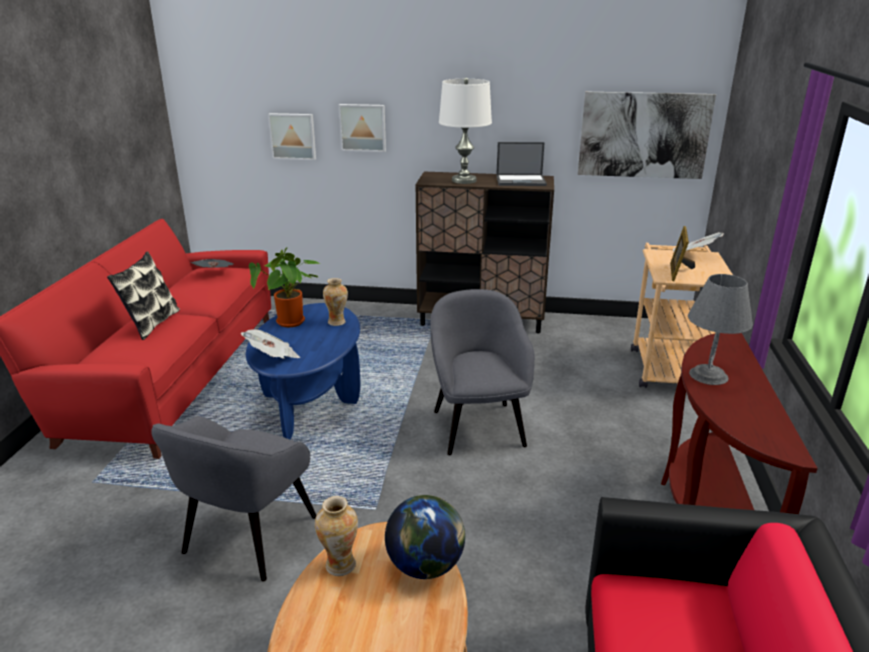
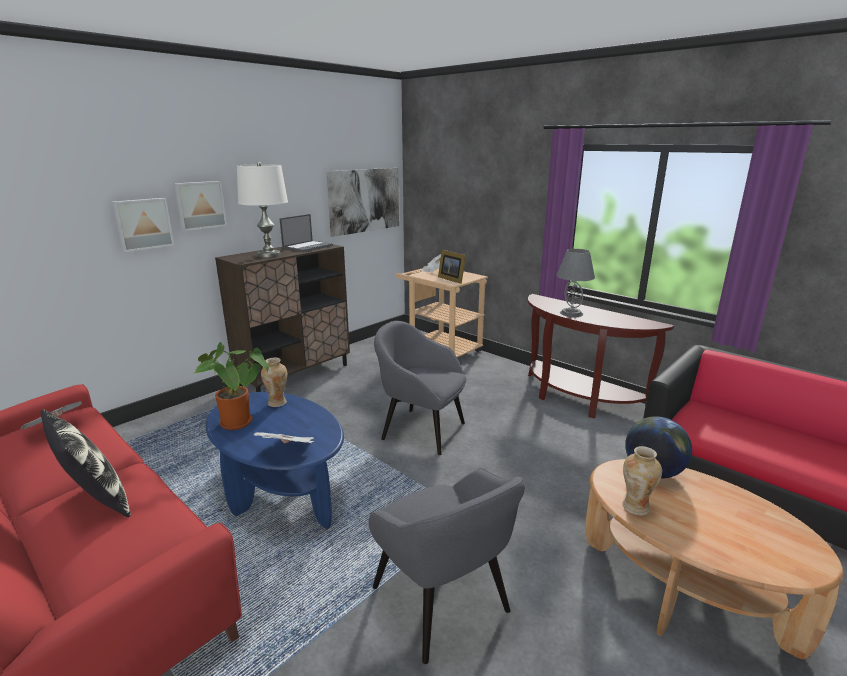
camera: 55 degrees left, 5 degrees down
(293, 136) = (54, 246): picture -> picture (200, 205)

